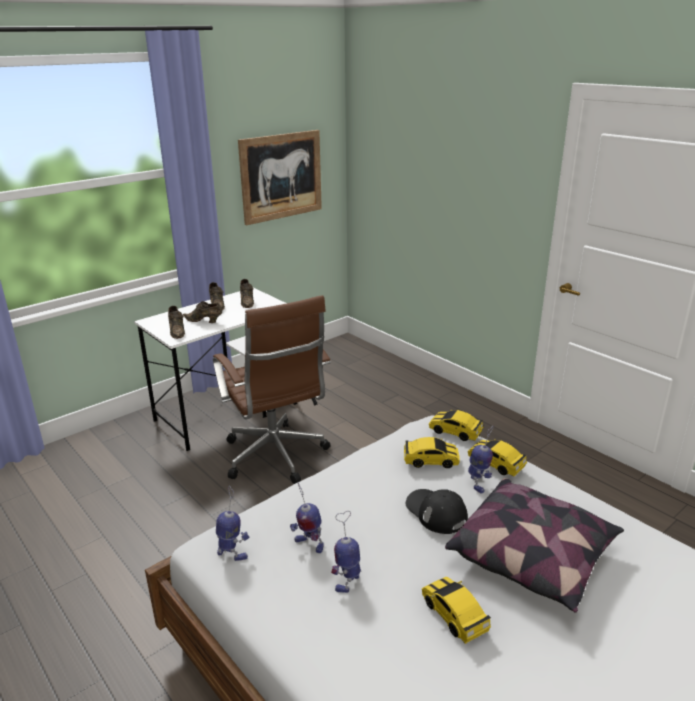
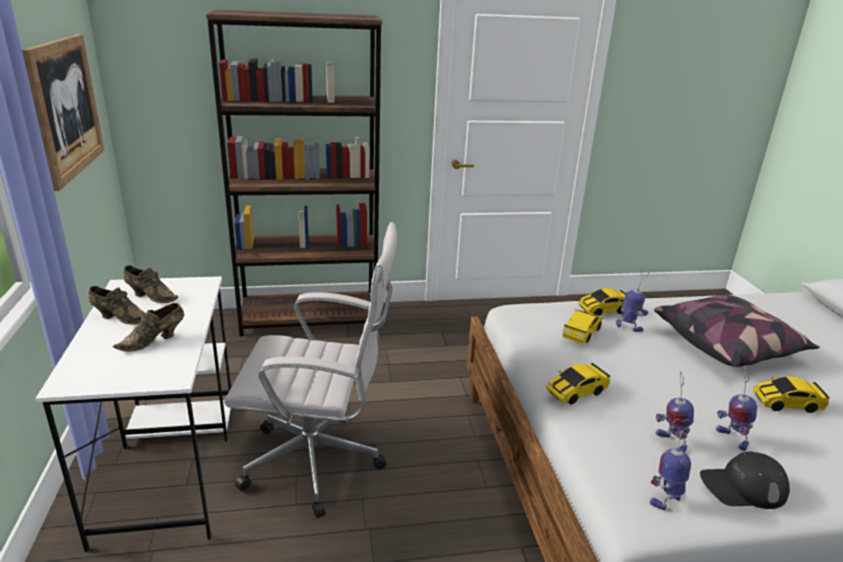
camera: 60 degrees left, 0 degrees up
(177, 331) = (149, 370): brown shoe -> none
(276, 457) = (319, 463): brown office chair -> white office chair
(309, 544) = (670, 442): toy robot -> toy robot turned 90 degrees clockwise
(422, 384) = (310, 319): none -> brown bookcase
(436, 512) = (657, 359): black cap -> black cap (742, 487)
(455, 432) = (543, 306): toy car -> toy car (576, 392)

